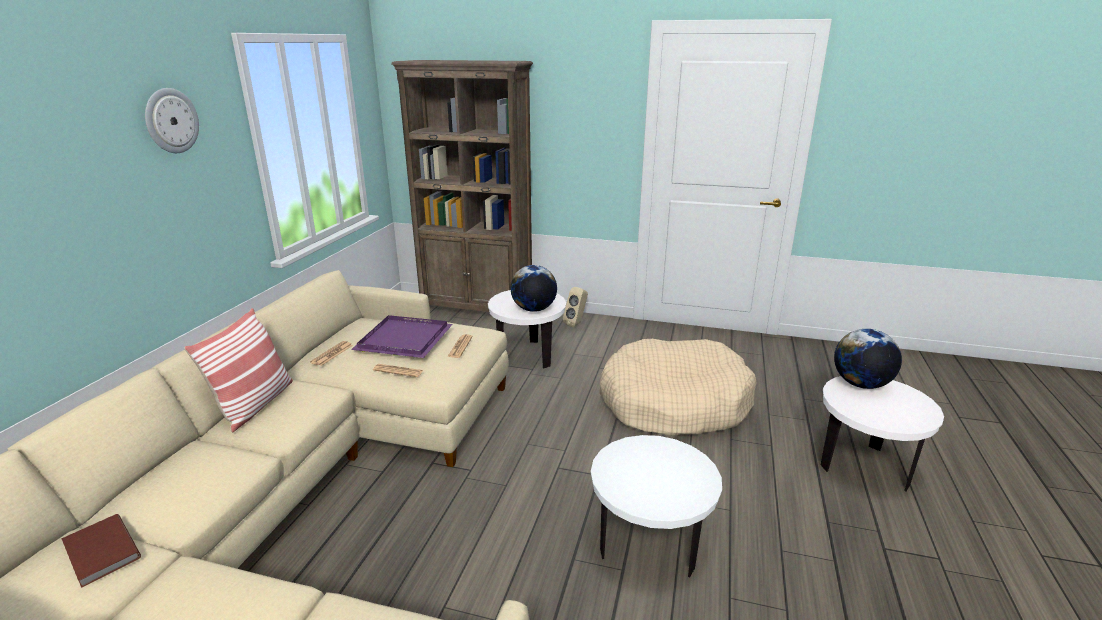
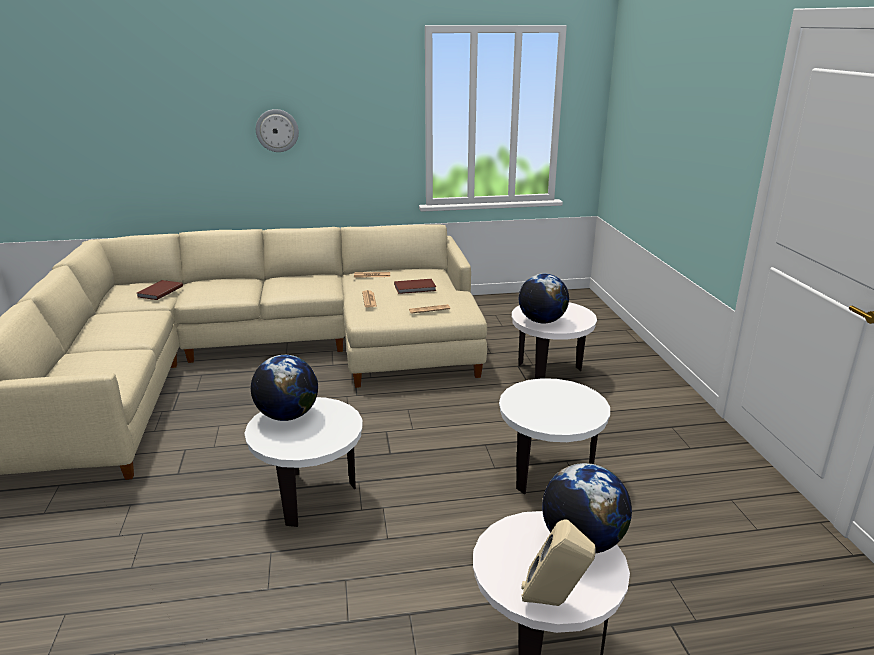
camera: 65 degrees right, 0 degrees up
(171, 121) = (352, 85): wall clock -> wall clock (277, 130)
(255, 404) = (298, 278): pillow -> none
(406, 339) = (415, 288): purple tray -> brown book
(477, 309) = (604, 326): brown bookcase -> none
(576, 324) = (649, 381): beige speaker -> beige speaker (554, 602)
(629, 481) = (287, 415): none -> globe
(673, 403) = (549, 473): beige dog bed -> white side table

